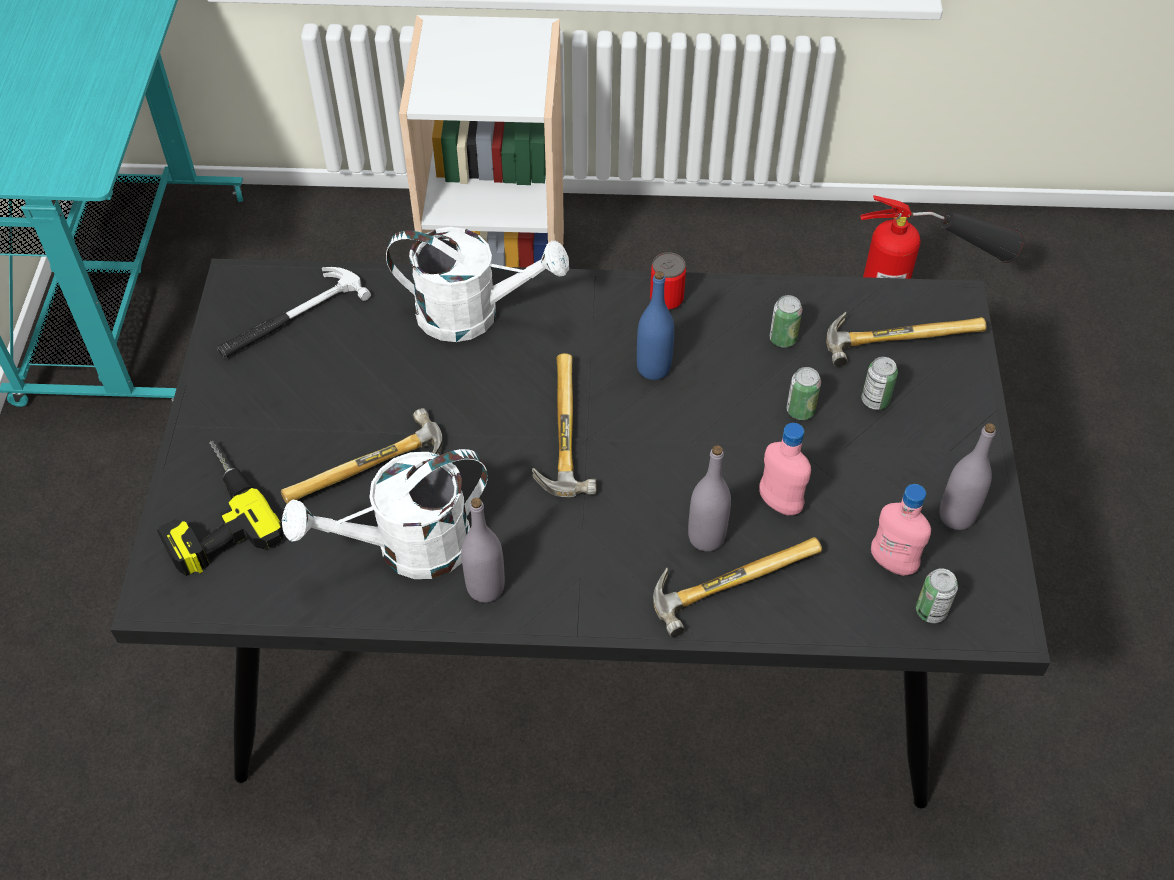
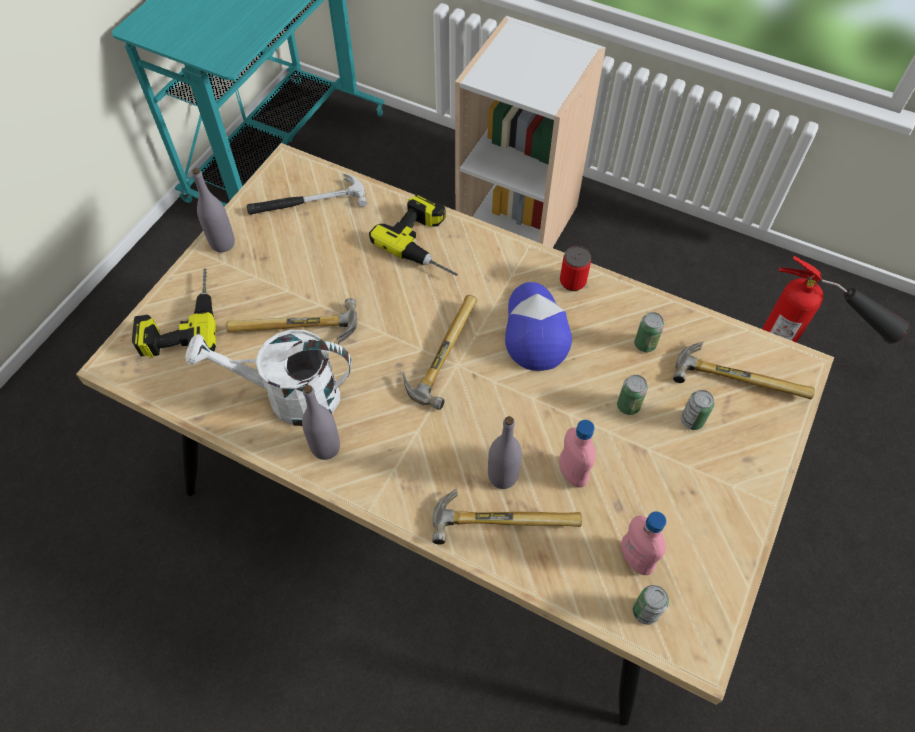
camera: 25 degrees right, 5 degrees up
(473, 314) = (429, 242): white watering can -> power drill
(583, 619) = (454, 480): black dining table -> beige dining table
(653, 368) = (534, 330): blue bottle -> cap
(956, 516) = (708, 542): grey bottle -> grey bottle (223, 243)

